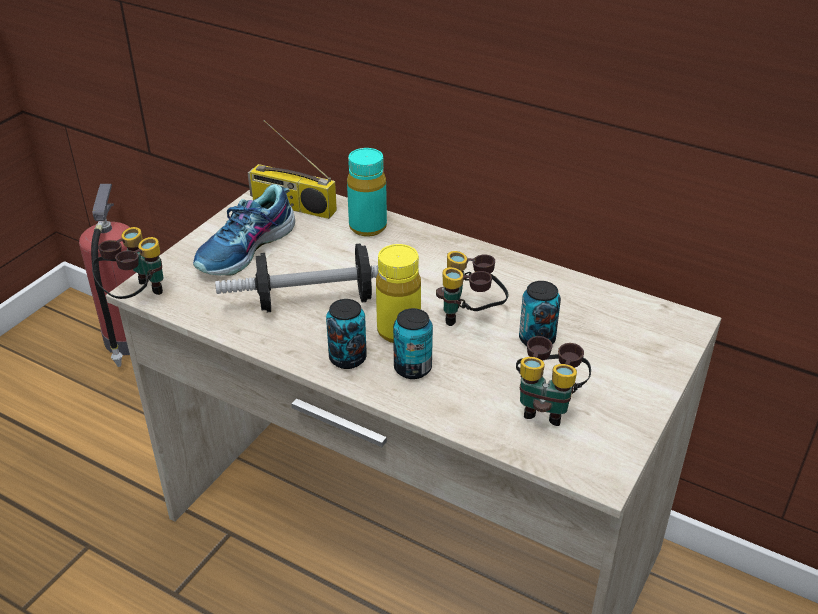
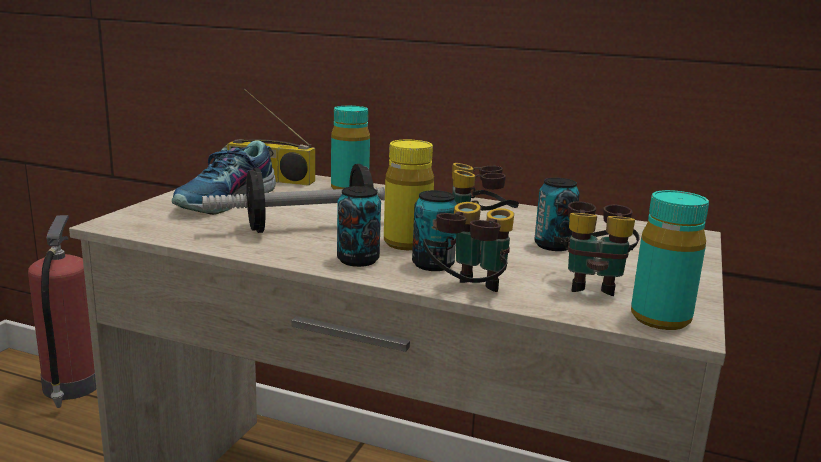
camera: 10 degrees left, 20 degrees down
(136, 296) = (105, 227): binoculars -> binoculars (467, 294)
(586, 461) = (660, 318): none -> turquoise bottle

